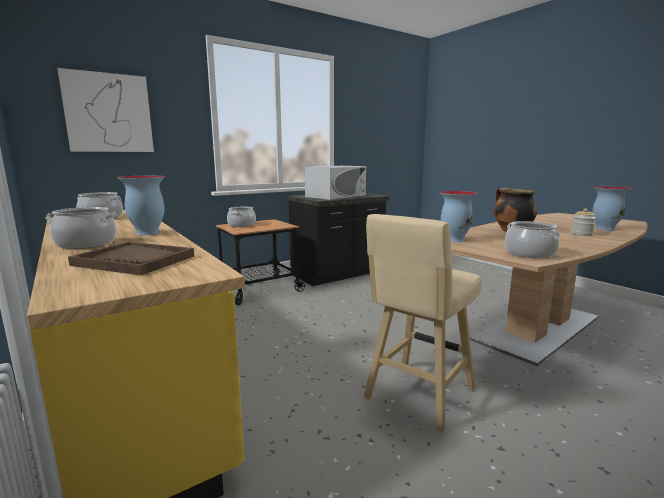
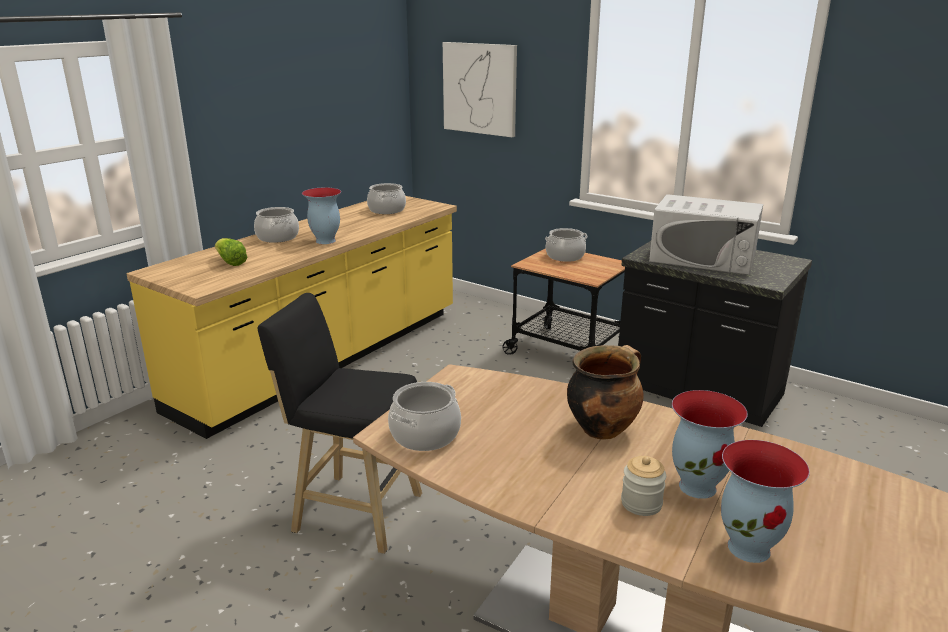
camera: 70 degrees right, 10 degrees up
(135, 260) = (230, 262): brown tray -> lettuce
(417, 396) = (353, 511): beige stool -> black stool
(454, 240) = (485, 381): vase -> vase (698, 486)

